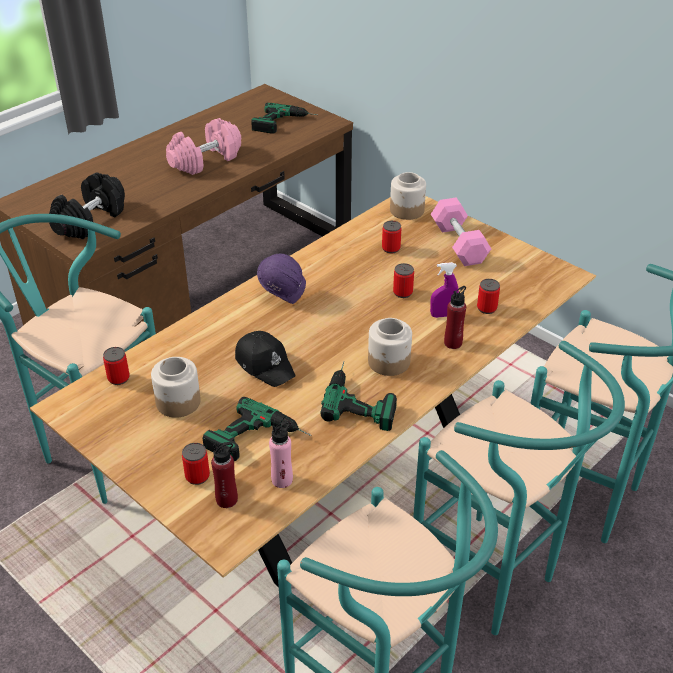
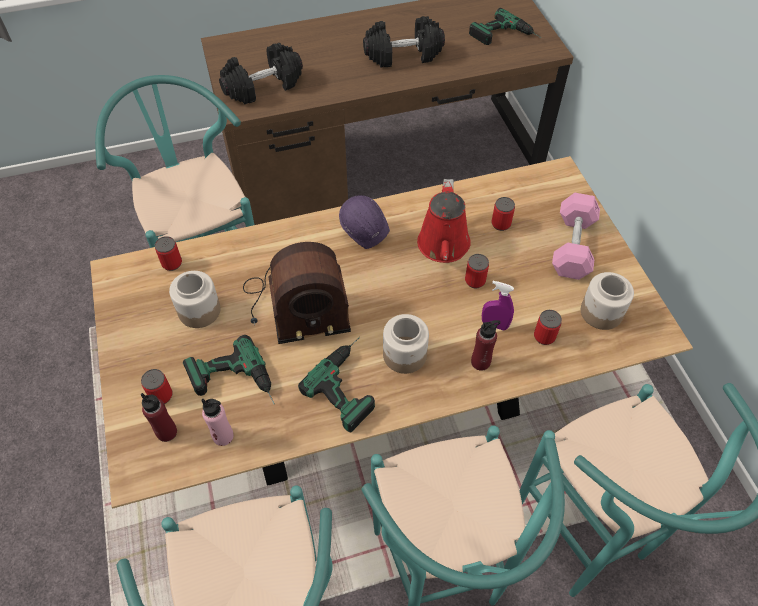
camera: 30 degrees right, 15 degrees up
(205, 160) = (403, 55): pink dumbbell -> black dumbbell
(265, 364) = (295, 305): black cap -> radio
(358, 279) = (443, 247): none -> red watering can
(407, 210) = (550, 185): jar -> jar (602, 312)

